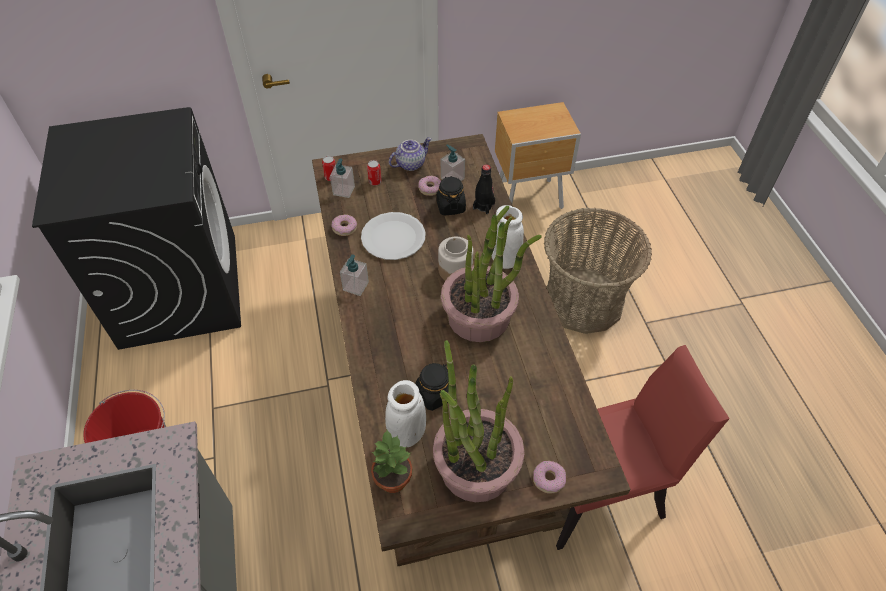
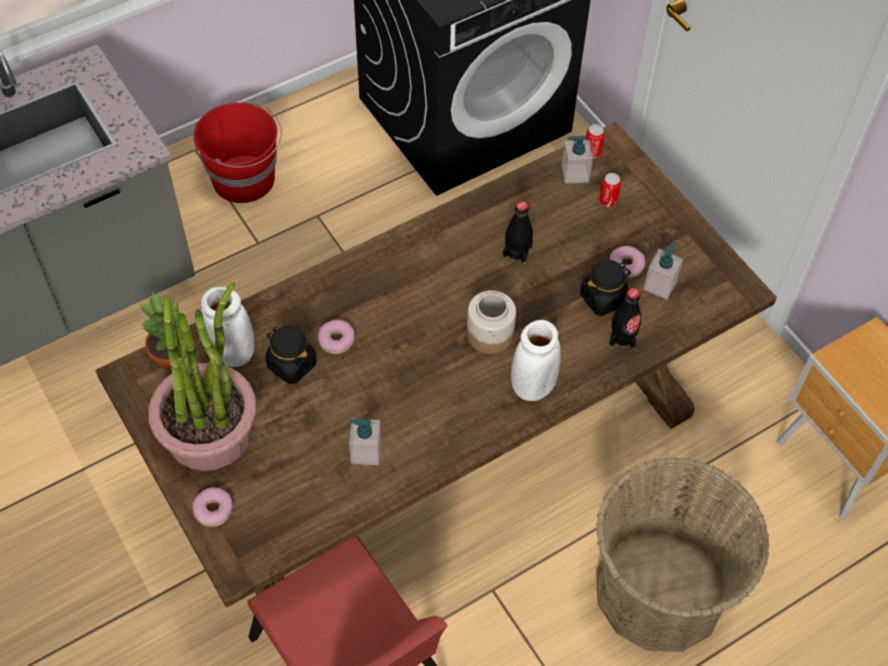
camera: 70 degrees right, 5 degrees up
(344, 228) = (510, 196): donut -> donut (336, 340)
(355, 286) = (420, 238): soap dispenser -> soap dispenser (365, 452)
(393, 237) = (517, 252): white plate -> black bottle
(410, 163) = (664, 229): teapot -> none
(479, 316) = (424, 381): potted plant -> none

